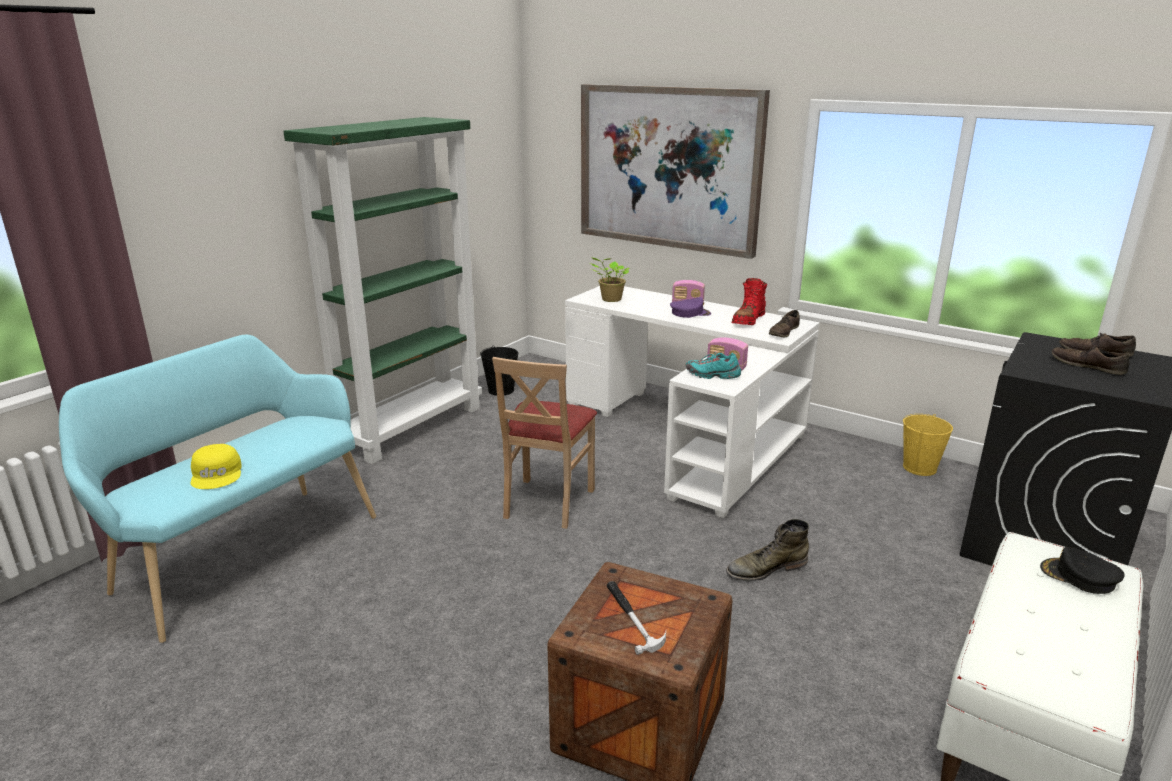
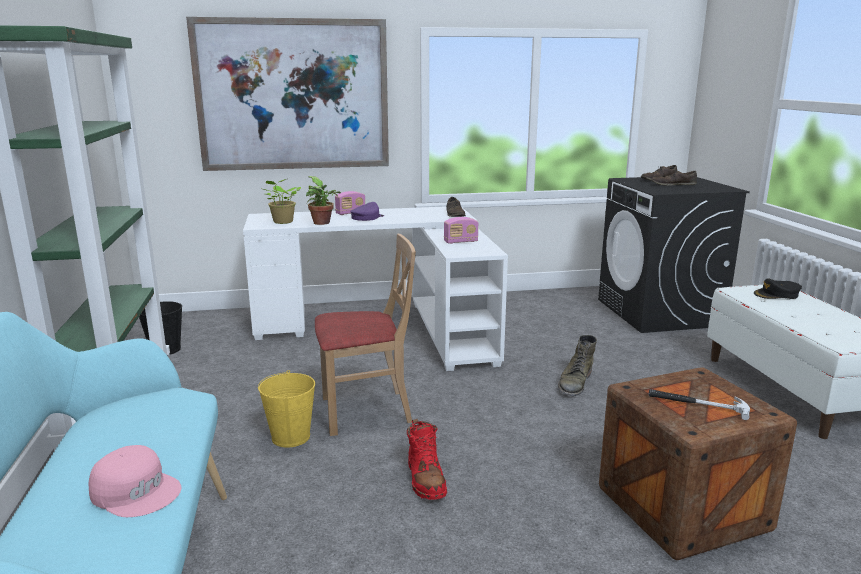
camera: 45 degrees left, 5 degrees down
(217, 474) = (137, 491): yellow cap -> pink cap
(547, 502) = (366, 411): beige chair -> beige chair turned 75 degrees counterclockwise
(638, 309) = (323, 223): none -> potted plant
(713, 375) = (466, 248): turquoise shoe -> none
(748, 320) = (416, 213): red boot -> red boot (425, 479)
(920, 468) = (547, 298): yellow bucket -> yellow bucket (291, 437)

